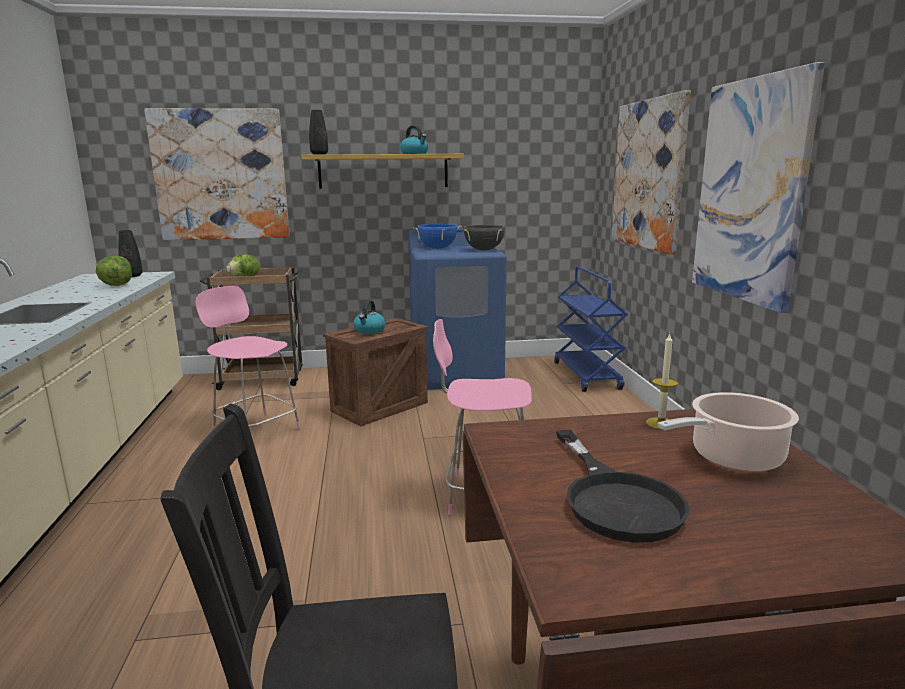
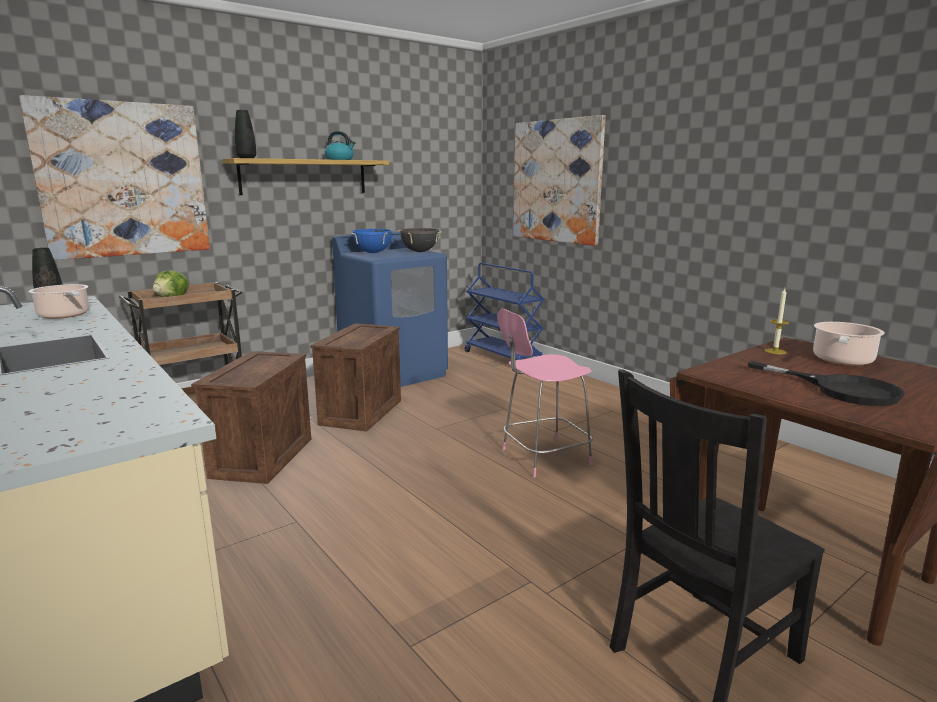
camera: 30 degrees left, 0 degrees up
(116, 285) = (65, 315): lettuce -> cooking pot
(255, 430) = (262, 457): pink stool -> crate
(369, 330) = (352, 336): kettle -> none
(750, 191) = (679, 194): picture -> none

